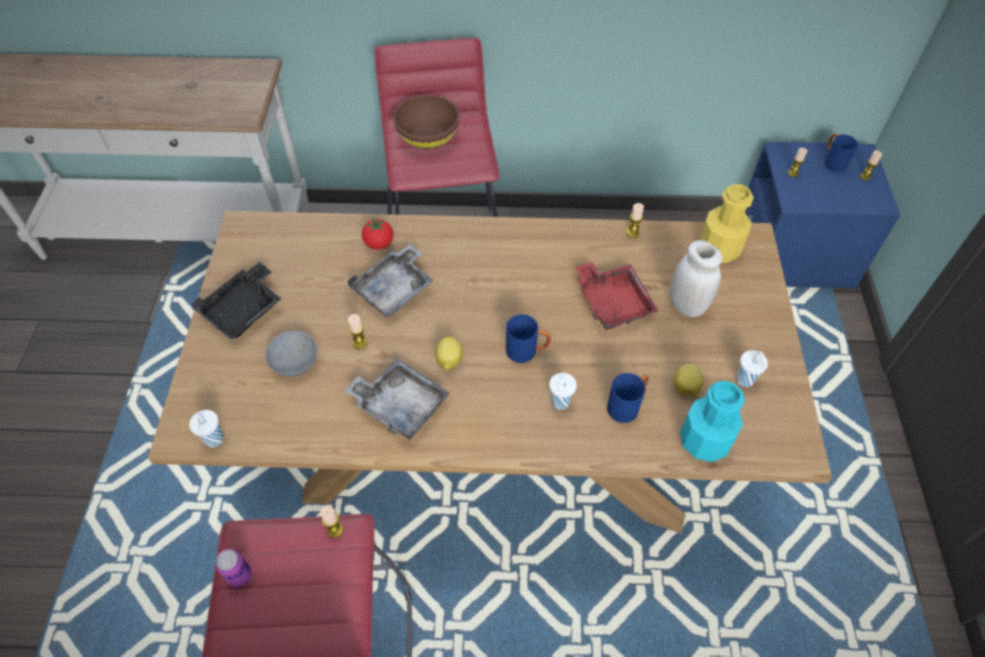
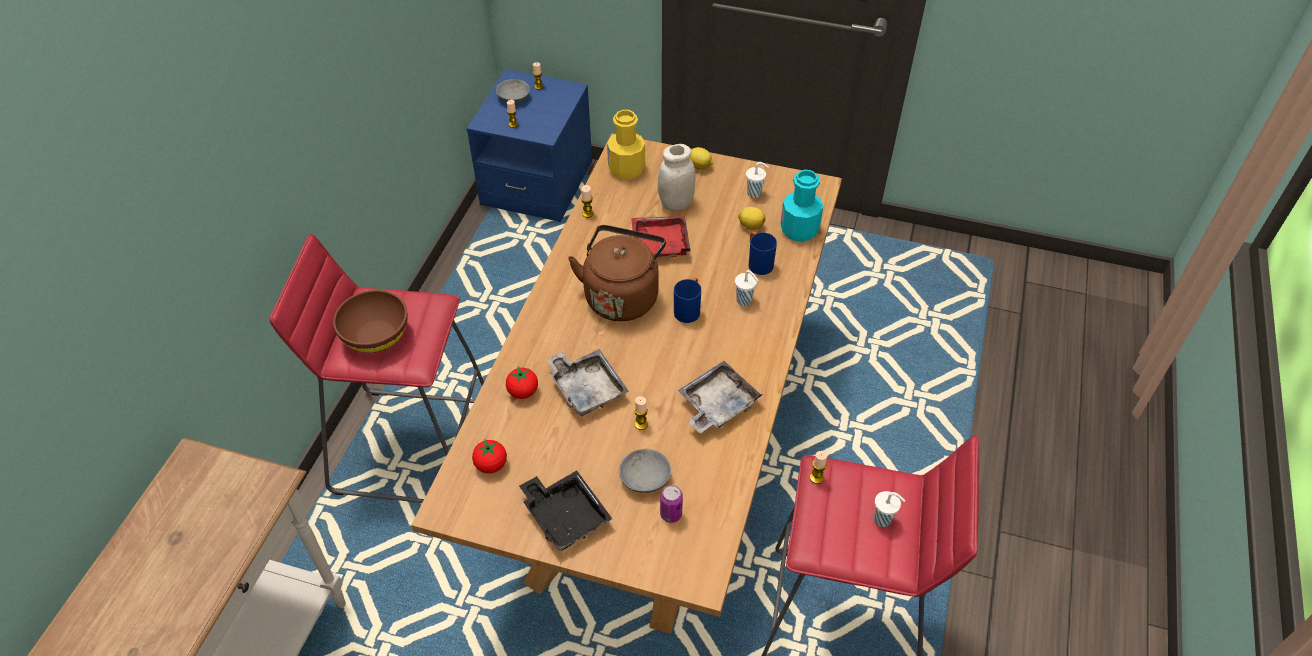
camera: 75 degrees left, 5 degrees down
(214, 440) = (715, 552): white cup -> white cup (883, 520)
(240, 575) = (844, 552): can -> can (671, 514)
(292, 243) = (491, 465): none -> tomato
(449, 361) = (681, 363): lemon -> lemon (700, 167)
(526, 289) = (622, 295): none -> brown kettle
(832, 162) = (513, 98): blue mug -> grey bowl

